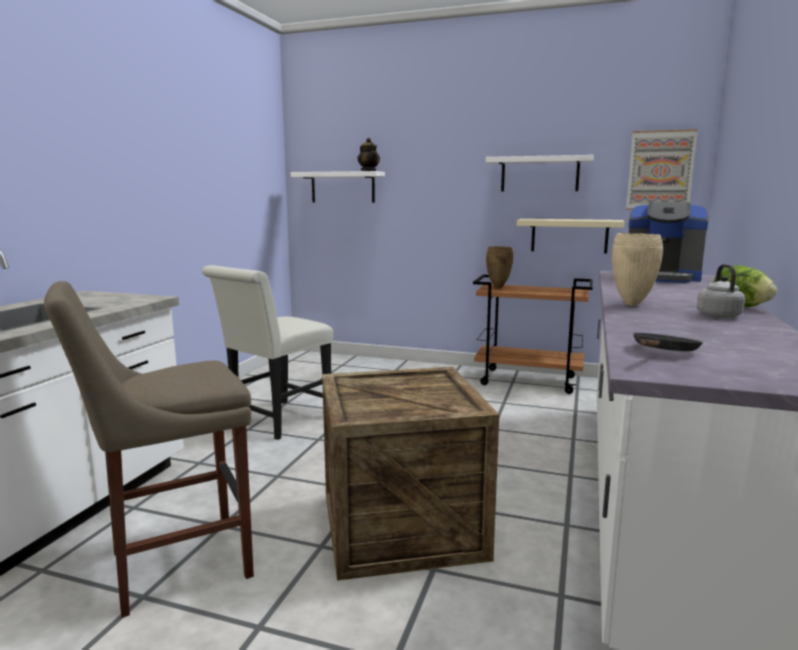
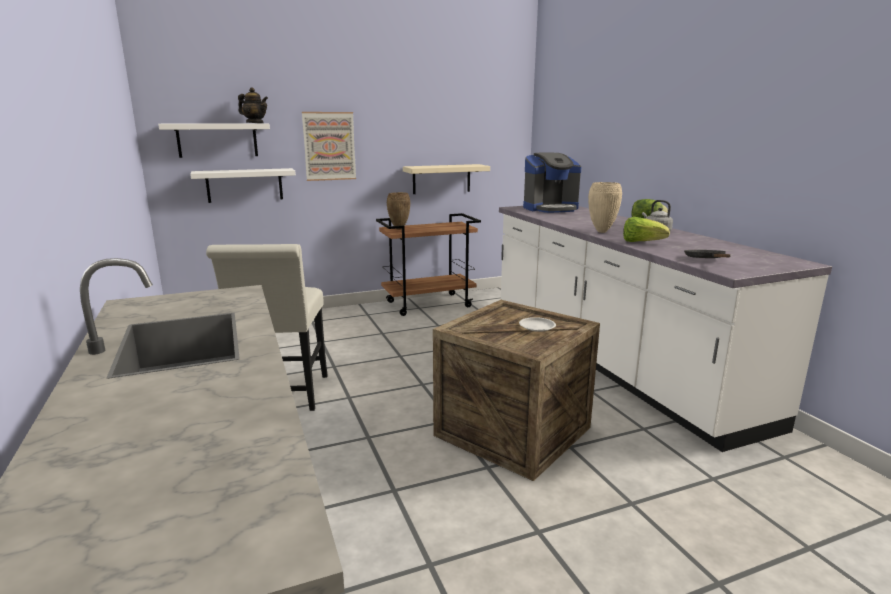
camera: 40 degrees left, 5 degrees up
(172, 565) = (410, 534): beige stool -> none
(420, 398) = (537, 326): none -> white plate
(539, 174) = (415, 127): white shelf -> white shelf (244, 185)
(644, 321) = (641, 242): none -> lettuce
(660, 170) = (501, 125): picture -> picture (329, 146)

